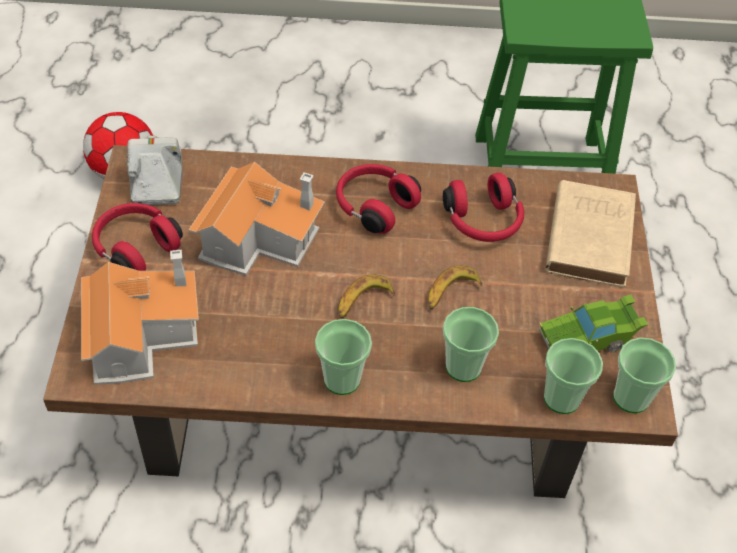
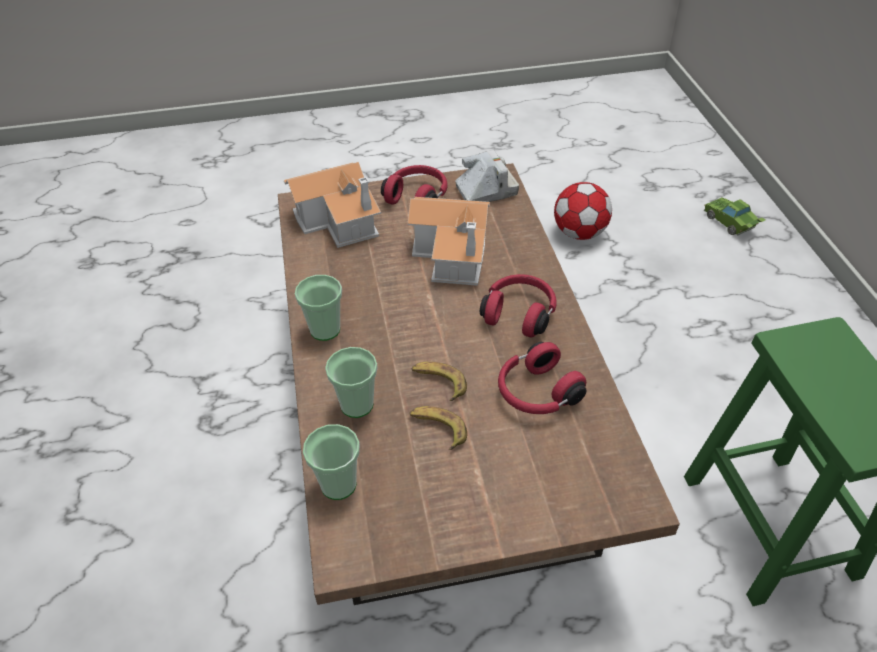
camera: 80 degrees right, 5 degrees down
(363, 301) = (408, 327): banana -> banana (438, 429)
(588, 339) = (416, 499): green toy car -> green toy car (730, 224)
(589, 236) = (559, 485): beige book -> none
(631, 397) = (352, 545): cup -> none

